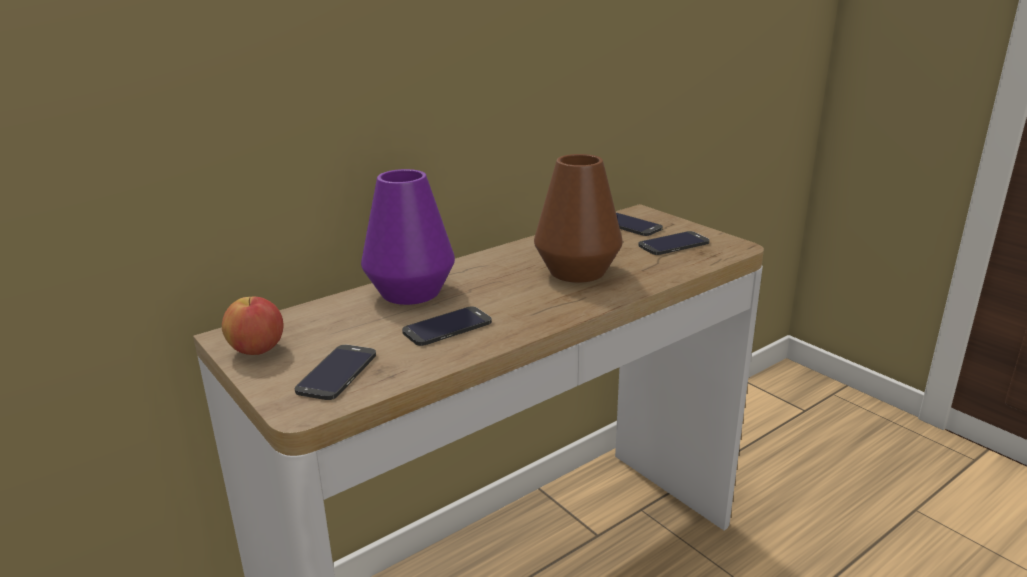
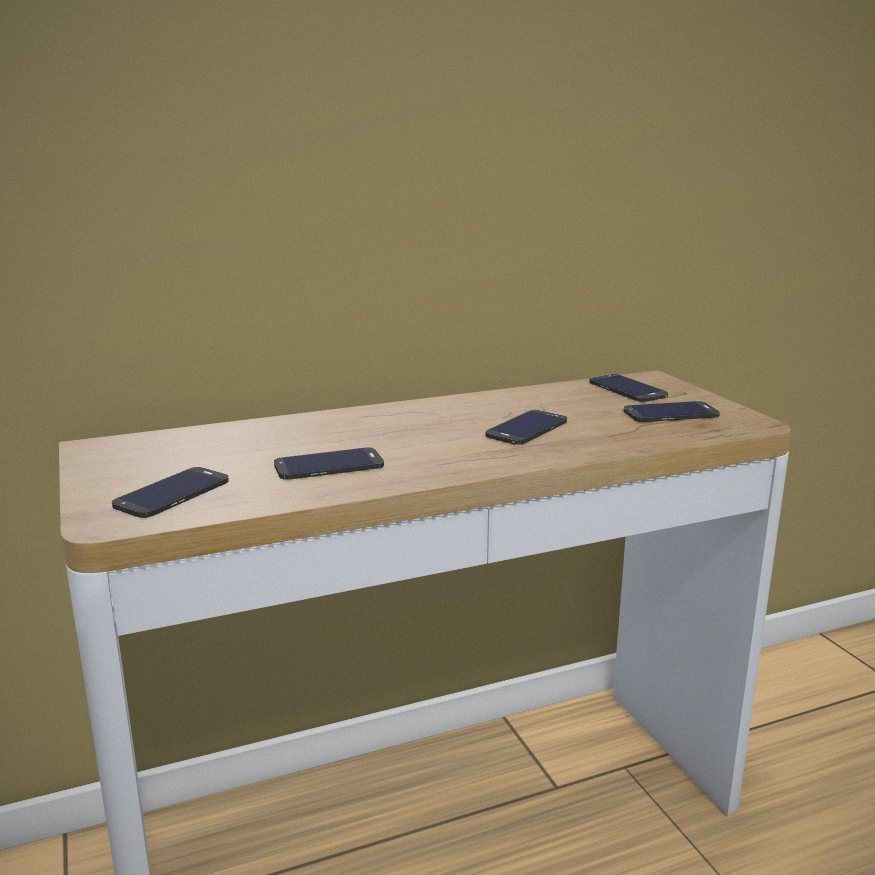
camera: 15 degrees right, 5 degrees down
(257, 350) = (109, 462): apple -> none
(411, 292) = (316, 428): purple vase -> none
(577, 271) = (526, 428): brown vase -> phone

